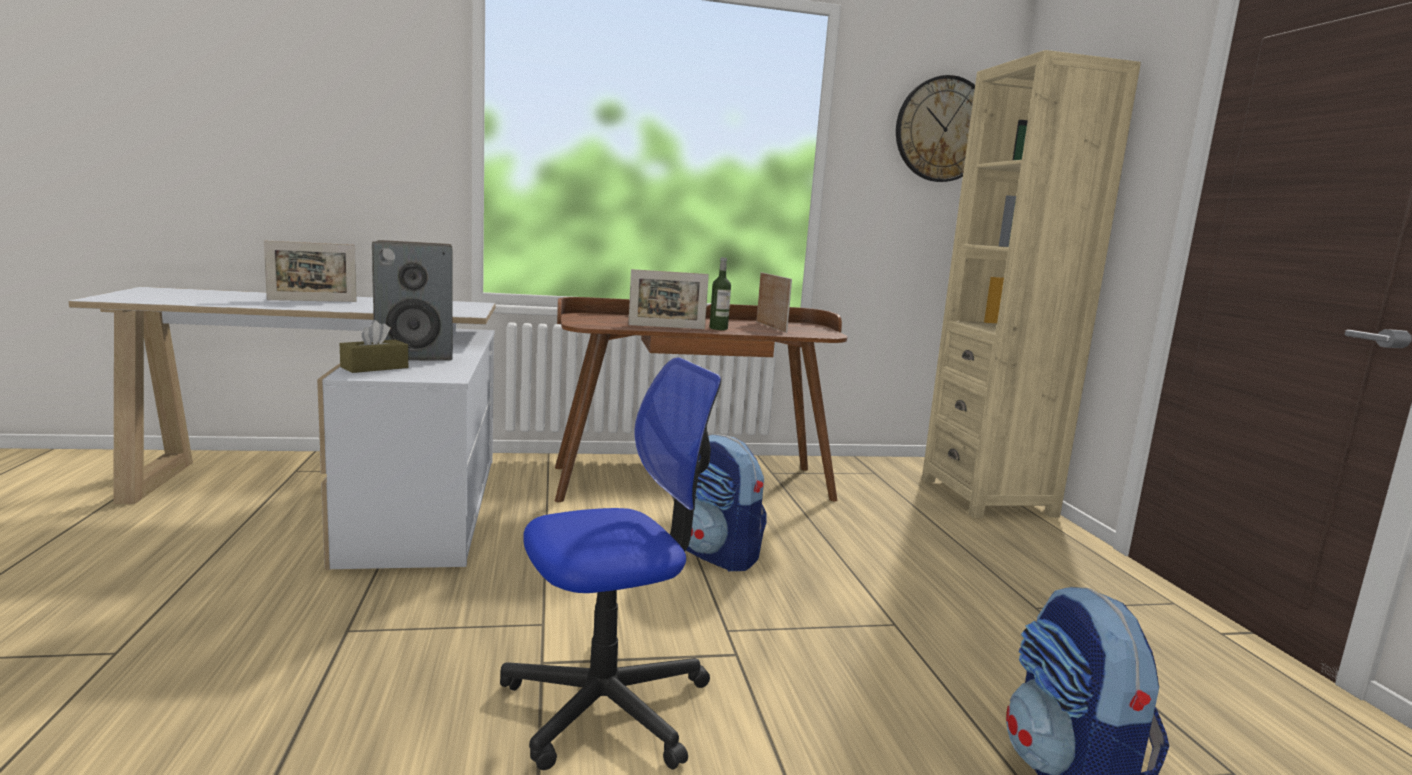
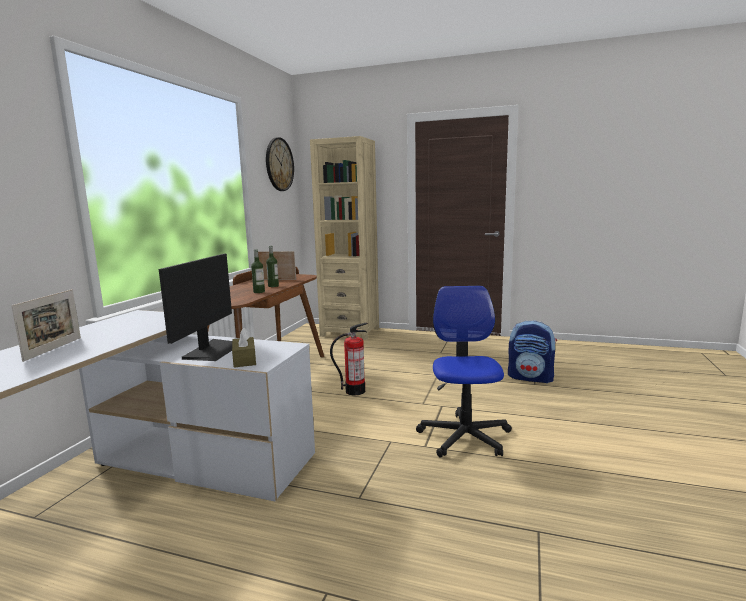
camera: 60 degrees left, 0 degrees up
(416, 355) = (213, 350): speaker -> monitor
(666, 327) = (259, 292): picture frame -> bottle
(718, 555) = (355, 391): backpack -> fire extinguisher

